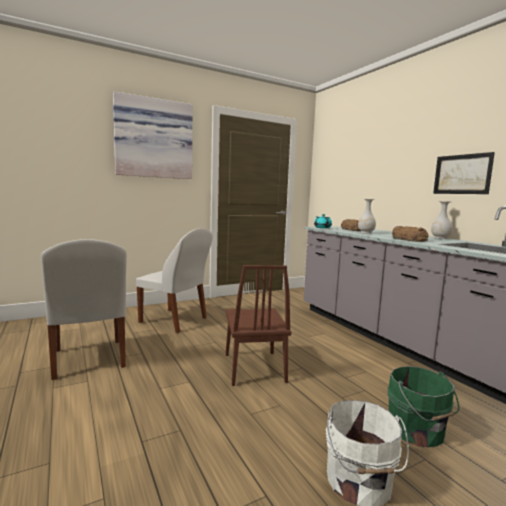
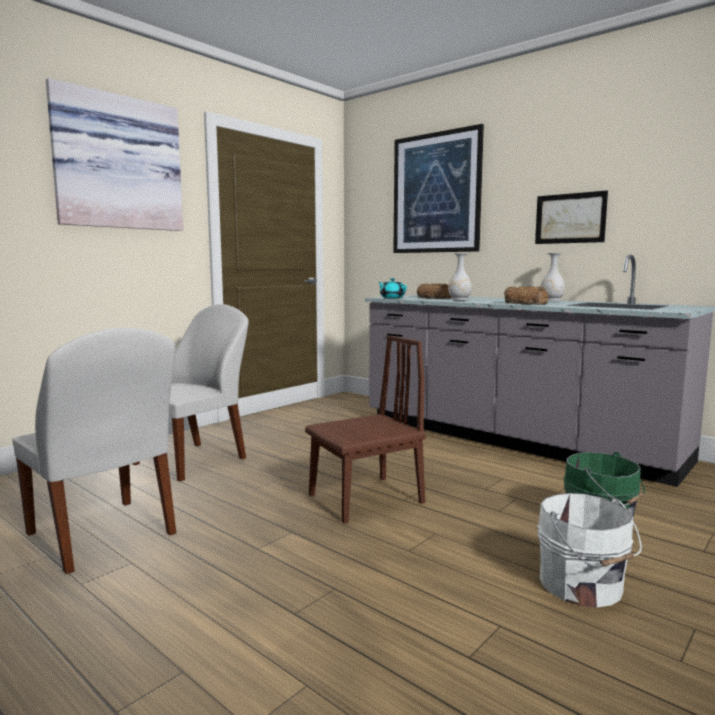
camera: 20 degrees left, 0 degrees up
(175, 321) = (193, 461): white chair -> white chair turned 60 degrees counterclockwise
(254, 367) = (365, 499): brown chair -> brown chair turned 90 degrees counterclockwise
(367, 154) = (436, 193): none -> picture

